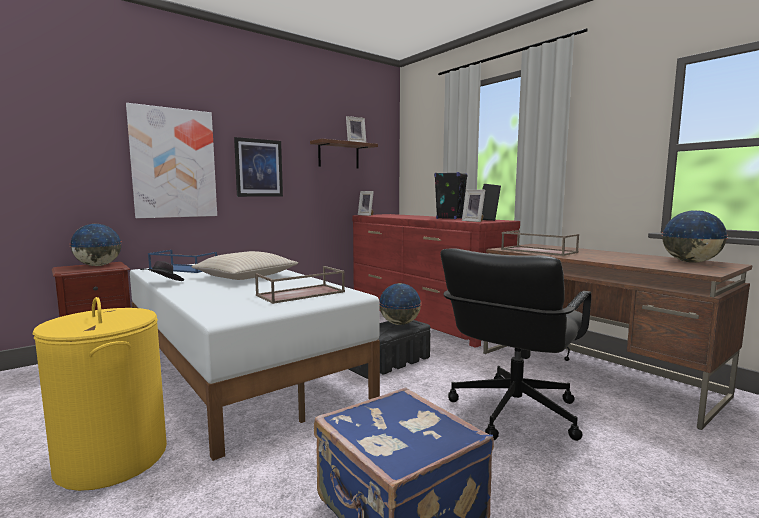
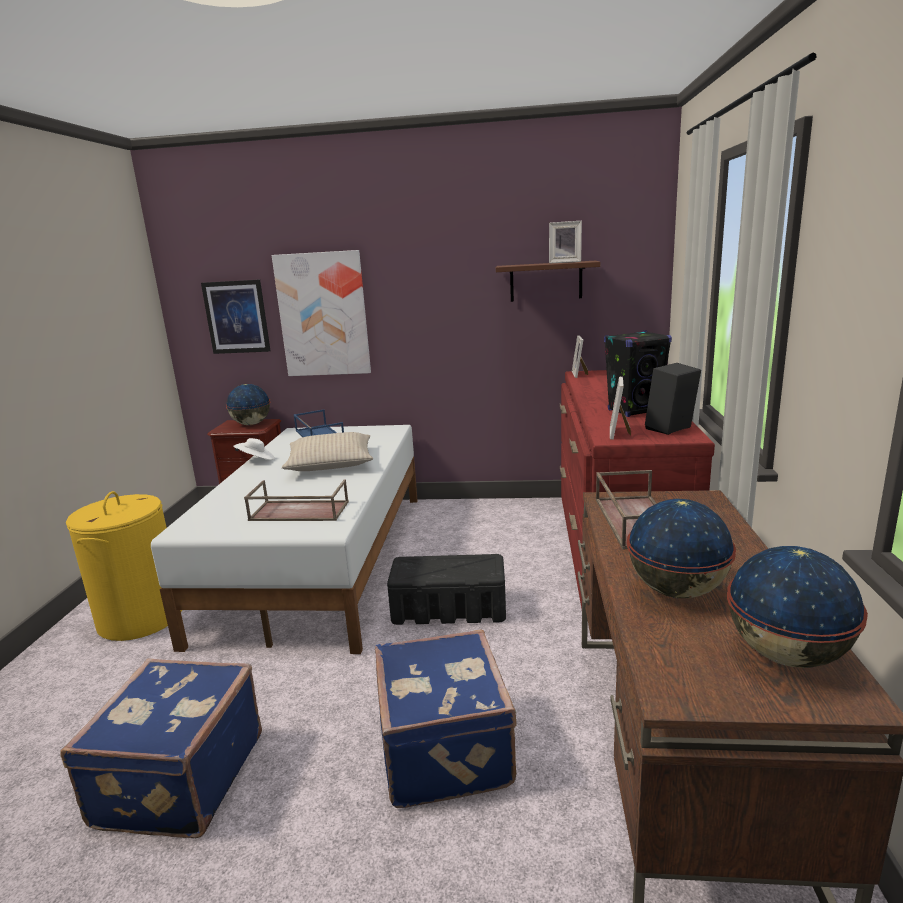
camera: 45 degrees right, 10 degrees up
(163, 283) = (256, 460): black hat -> white hat
(259, 168) = (422, 311): picture -> picture (236, 317)
(400, 324) = (471, 565): globe -> globe (677, 591)
(513, 411) = (447, 748): black office chair -> blue suitcase

